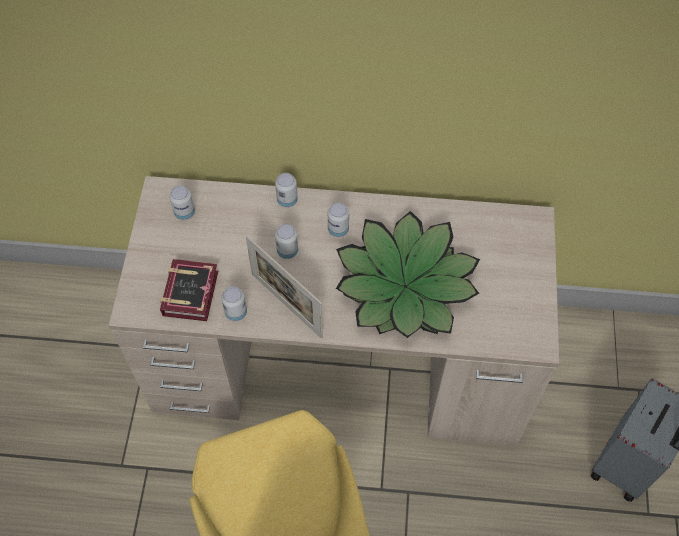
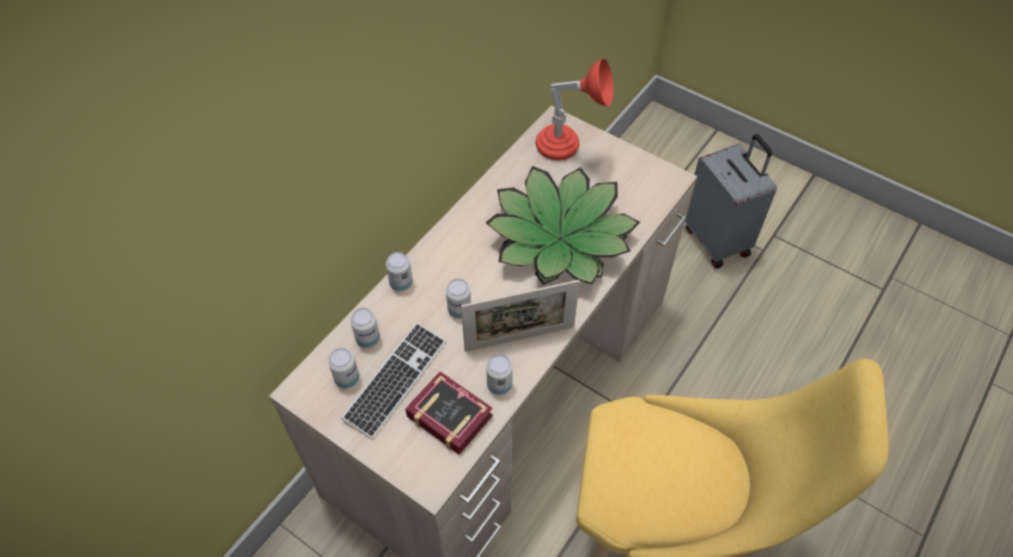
camera: 60 degrees left, 5 degrees down
(200, 243) = (395, 380): none -> keyboard
(338, 230) = (465, 259): can -> can (368, 339)
(510, 246) = (569, 150): none -> red table lamp

